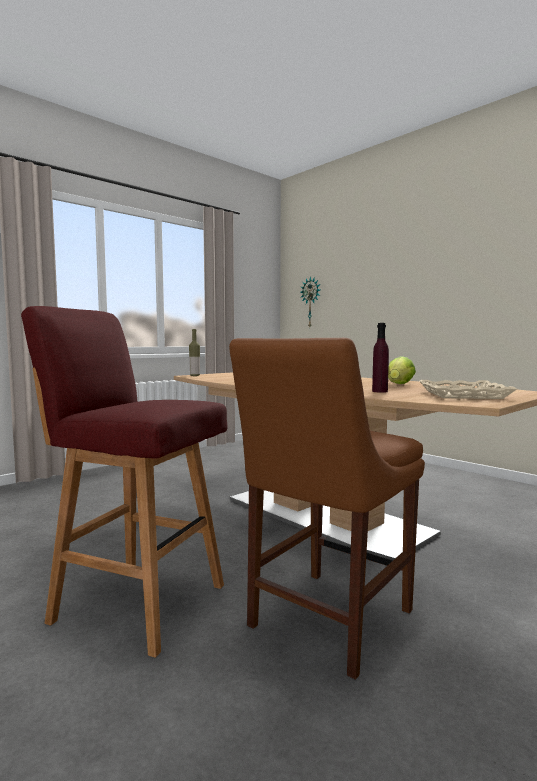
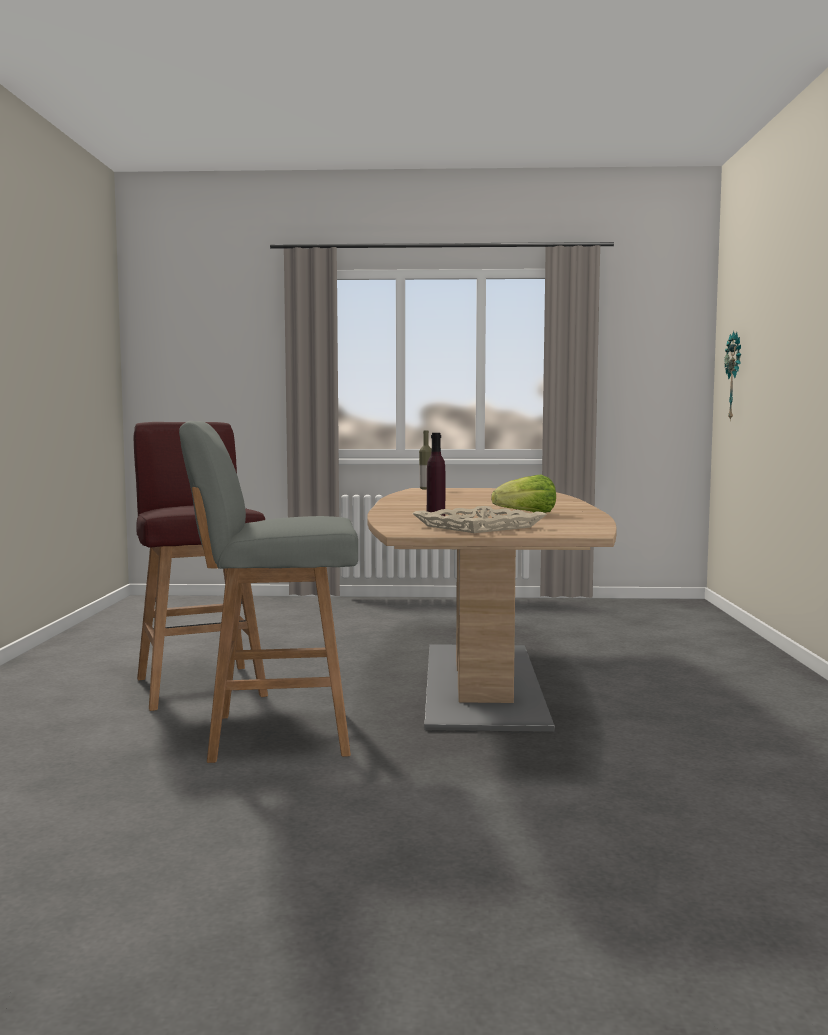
camera: 45 degrees right, 0 degrees up
(325, 621) = (276, 735): brown chair -> grey stool

